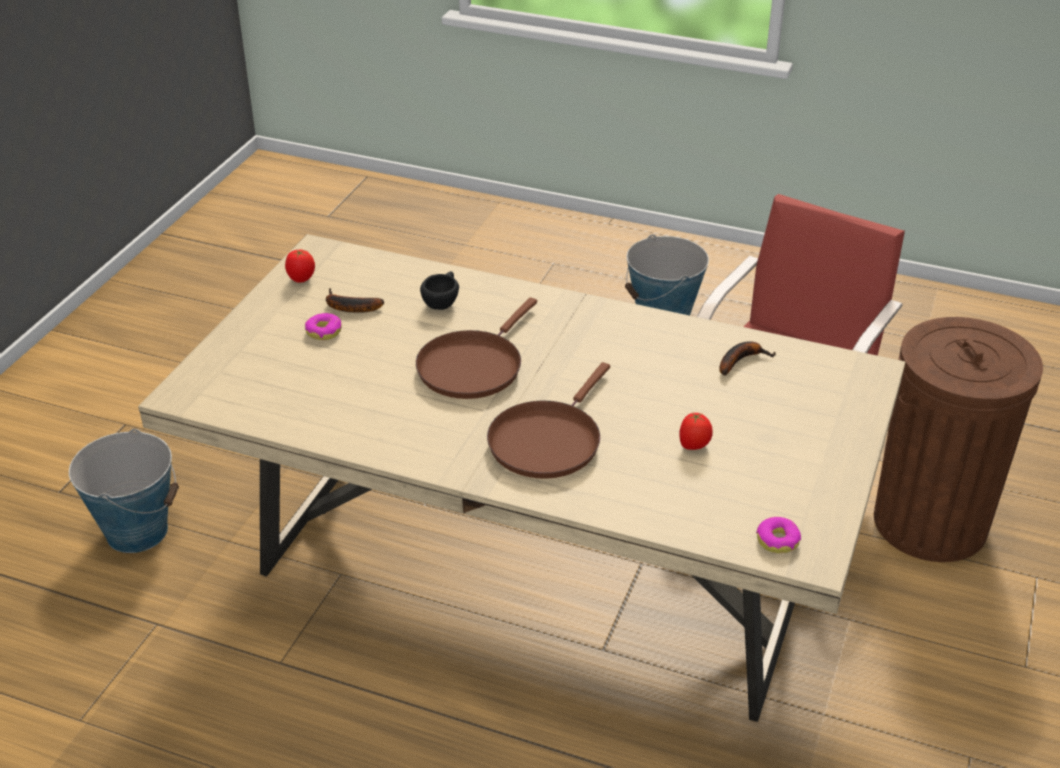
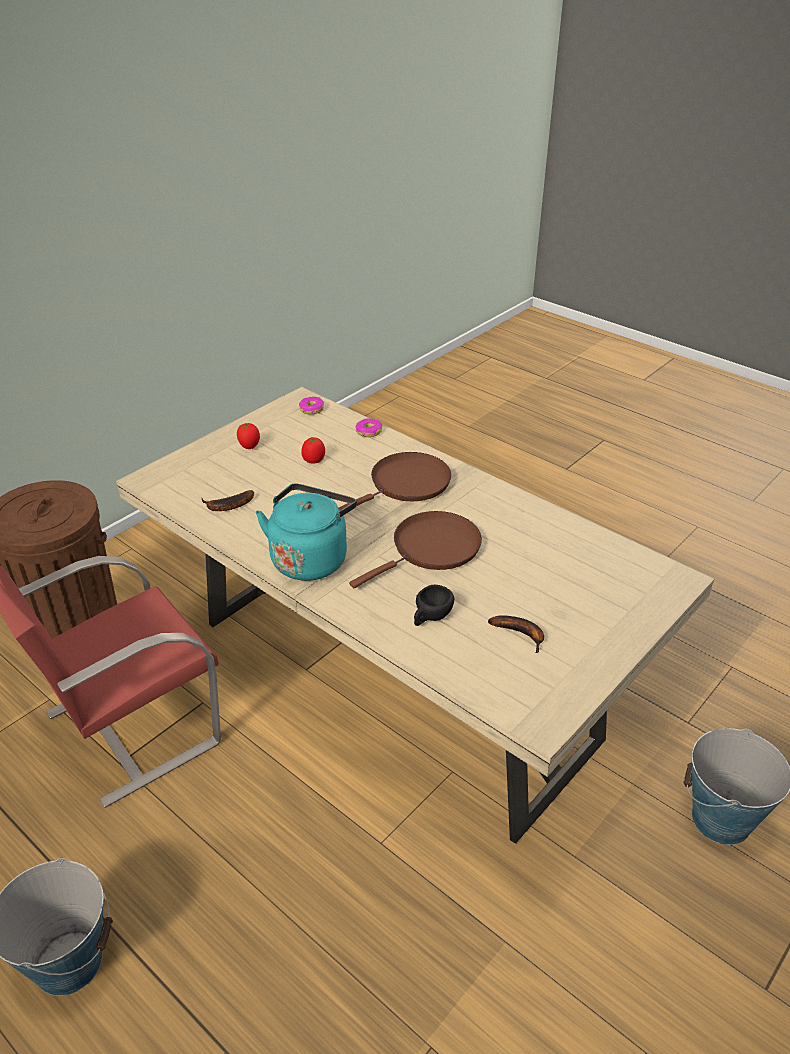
camera: 160 degrees left, 0 degrees up
(301, 279) = (564, 683): tomato -> tomato (249, 447)
(324, 331) = (550, 612): donut -> donut (368, 431)
(598, 327) = (310, 558): none -> turquoise kettle

